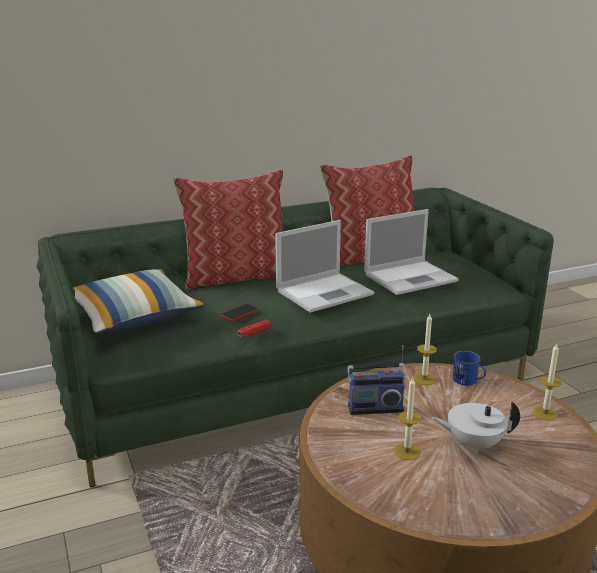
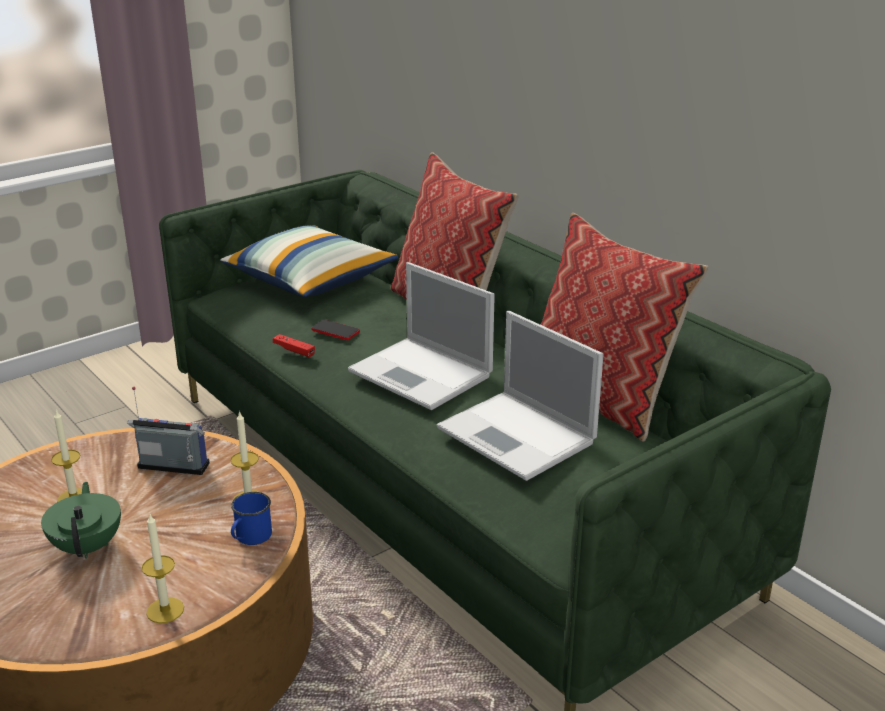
camera: 75 degrees right, 5 degrees up
(375, 407) = (172, 468): radio -> radio turned 120 degrees clockwise
(473, 444) = (88, 546): white teapot -> green teapot

